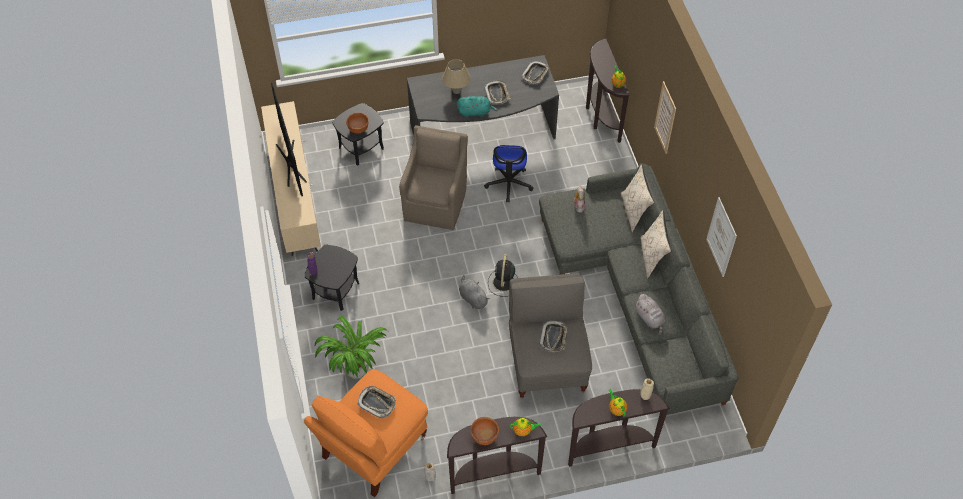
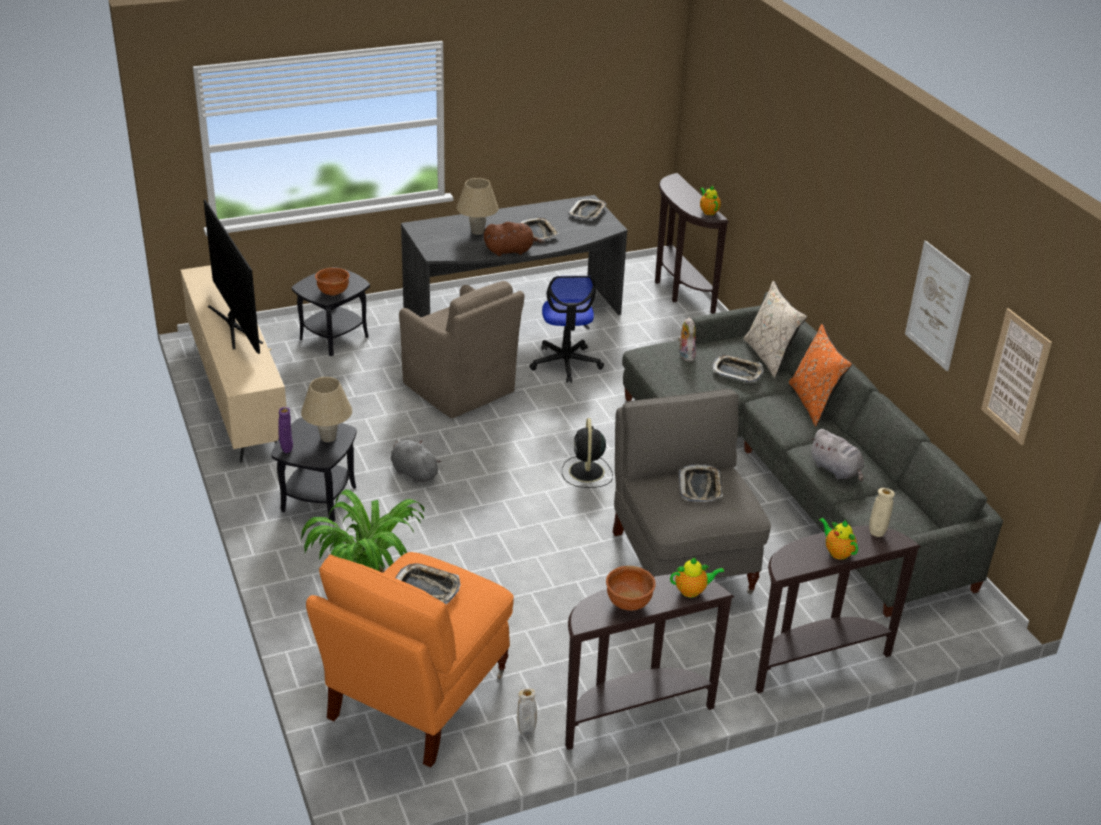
camera: 10 degrees left, 20 degrees down
(339, 264) = (328, 438): none -> beige table lamp
(436, 203) = (460, 390): brown armchair -> brown armchair turned 135 degrees clockwise
(472, 298) = (542, 493): grey plush toy -> grey plush toy (413, 473)
(475, 112) = (511, 251): turquoise plush toy -> brown plush toy
(608, 225) = (737, 372): none -> tray
(652, 257) = (814, 403): beige pillow -> orange pillow
(665, 118) = (801, 204): picture -> picture (1016, 376)

